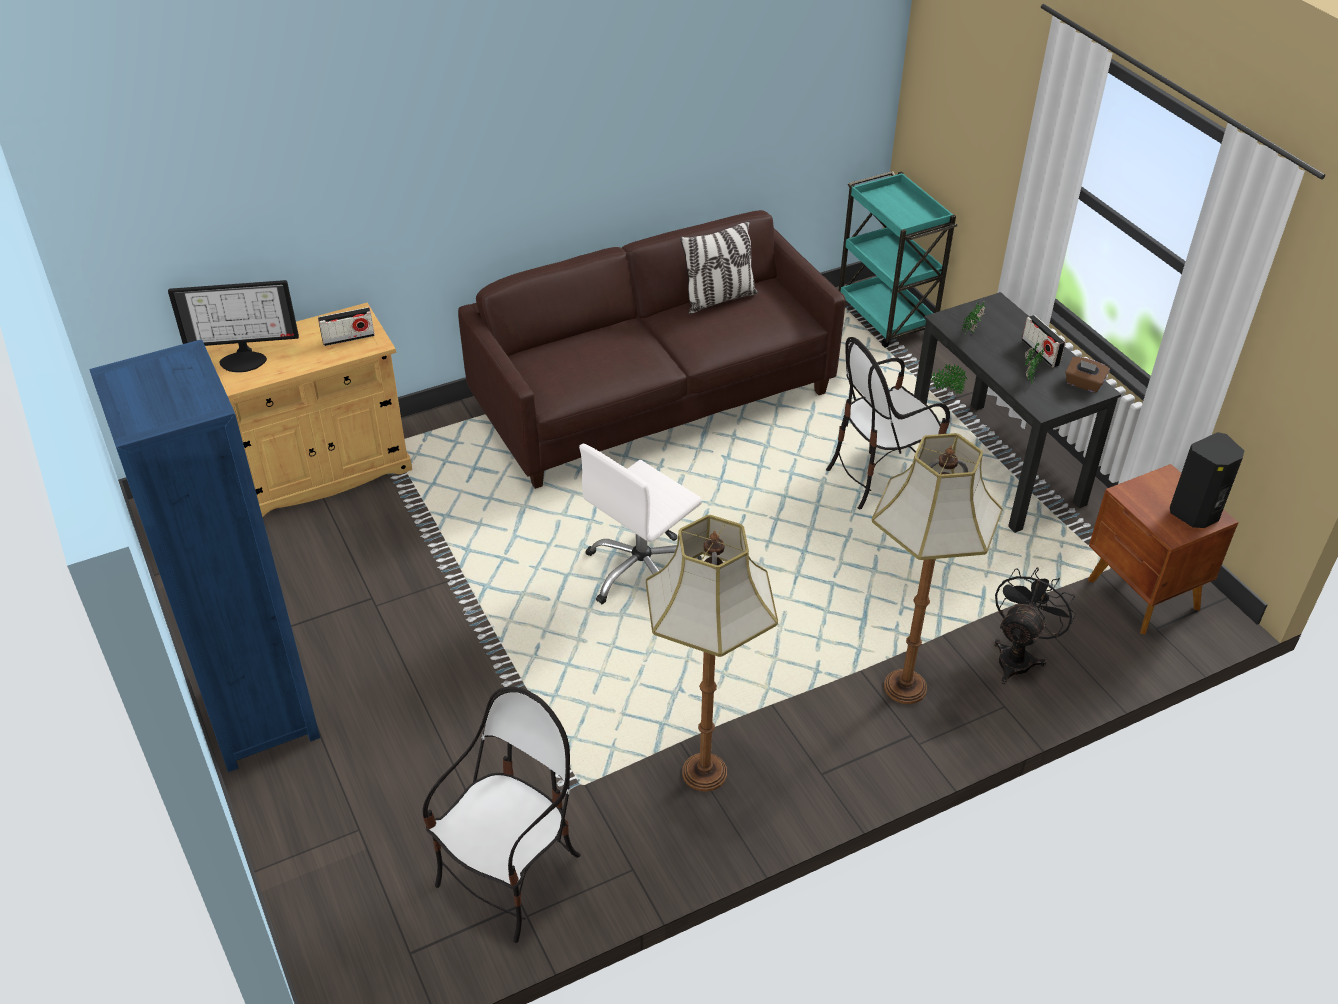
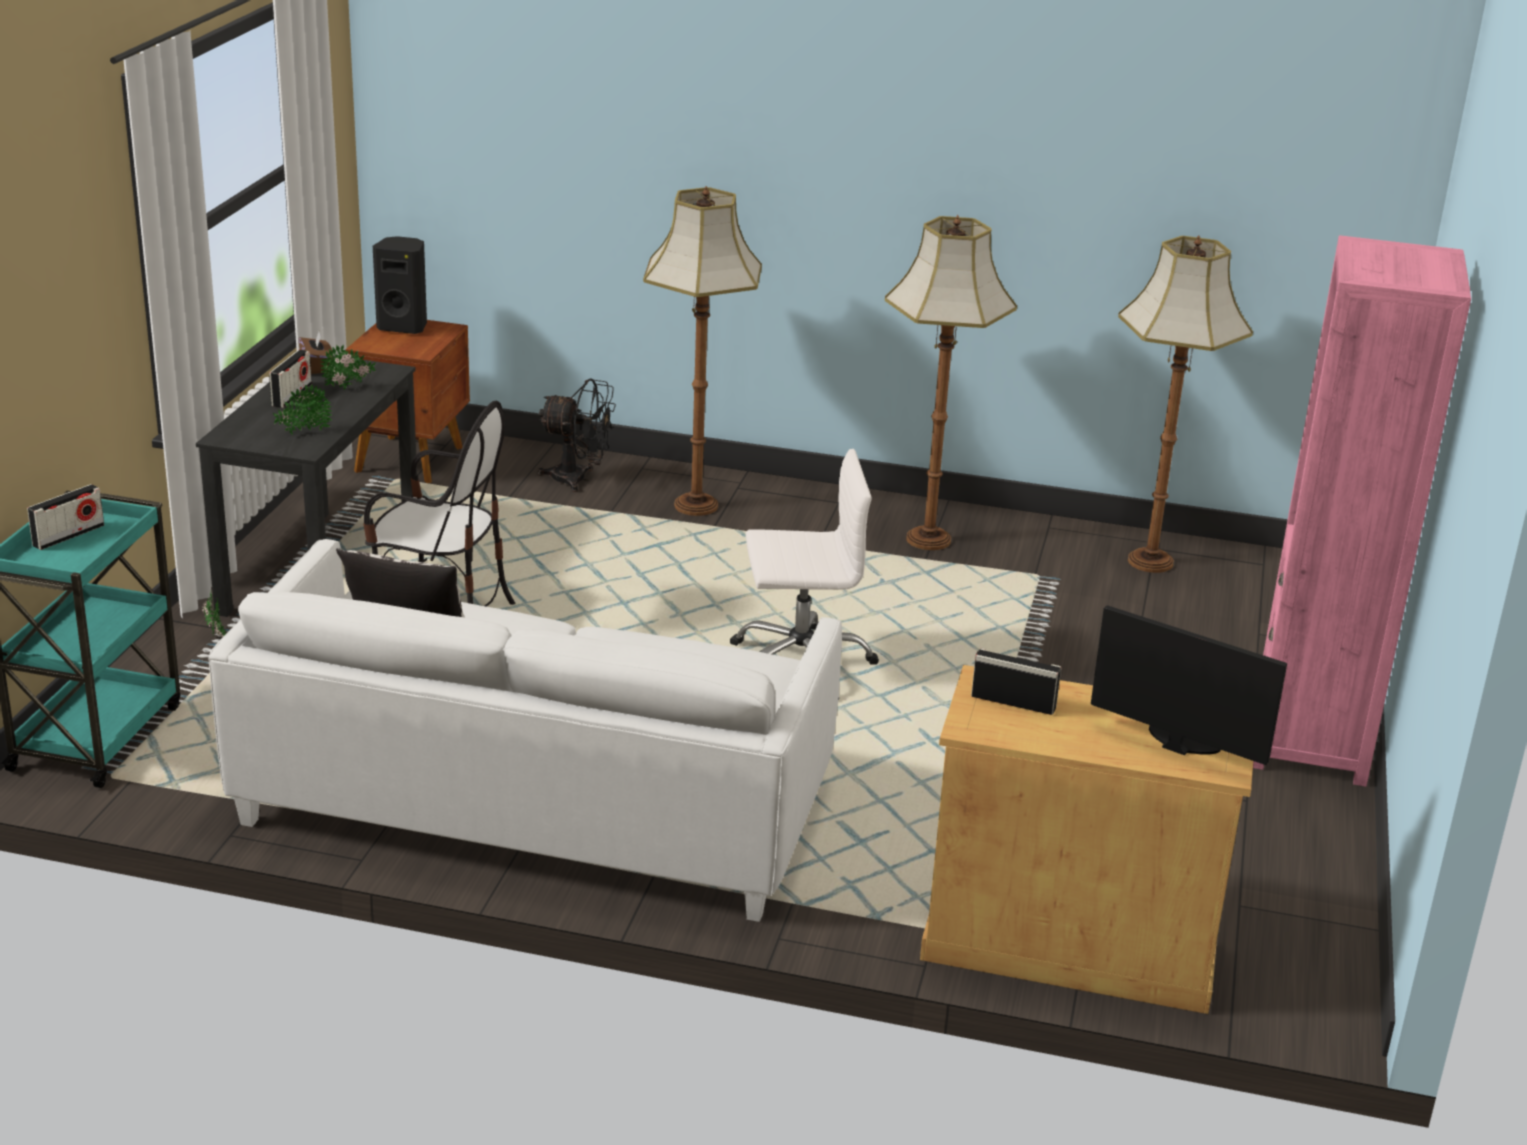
camera: 140 degrees left, 15 degrees down
(259, 715) = (1309, 742): blue bookcase -> pink bookcase
(511, 876) = (1148, 562): chair -> floor lamp
(654, 399) = (534, 802): brown sofa -> white sofa
(912, 209) = (68, 535): none -> radio
(1018, 657) = (578, 479): black fan -> black fan turned 150 degrees counterclockwise

